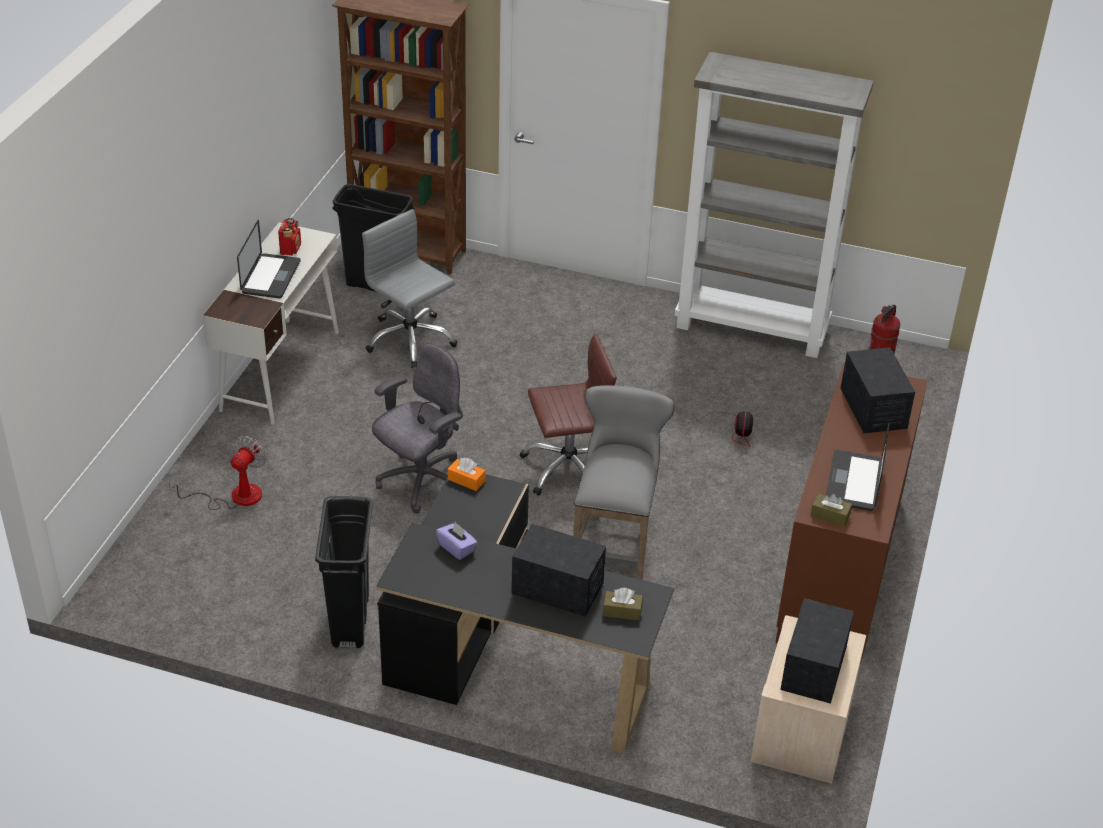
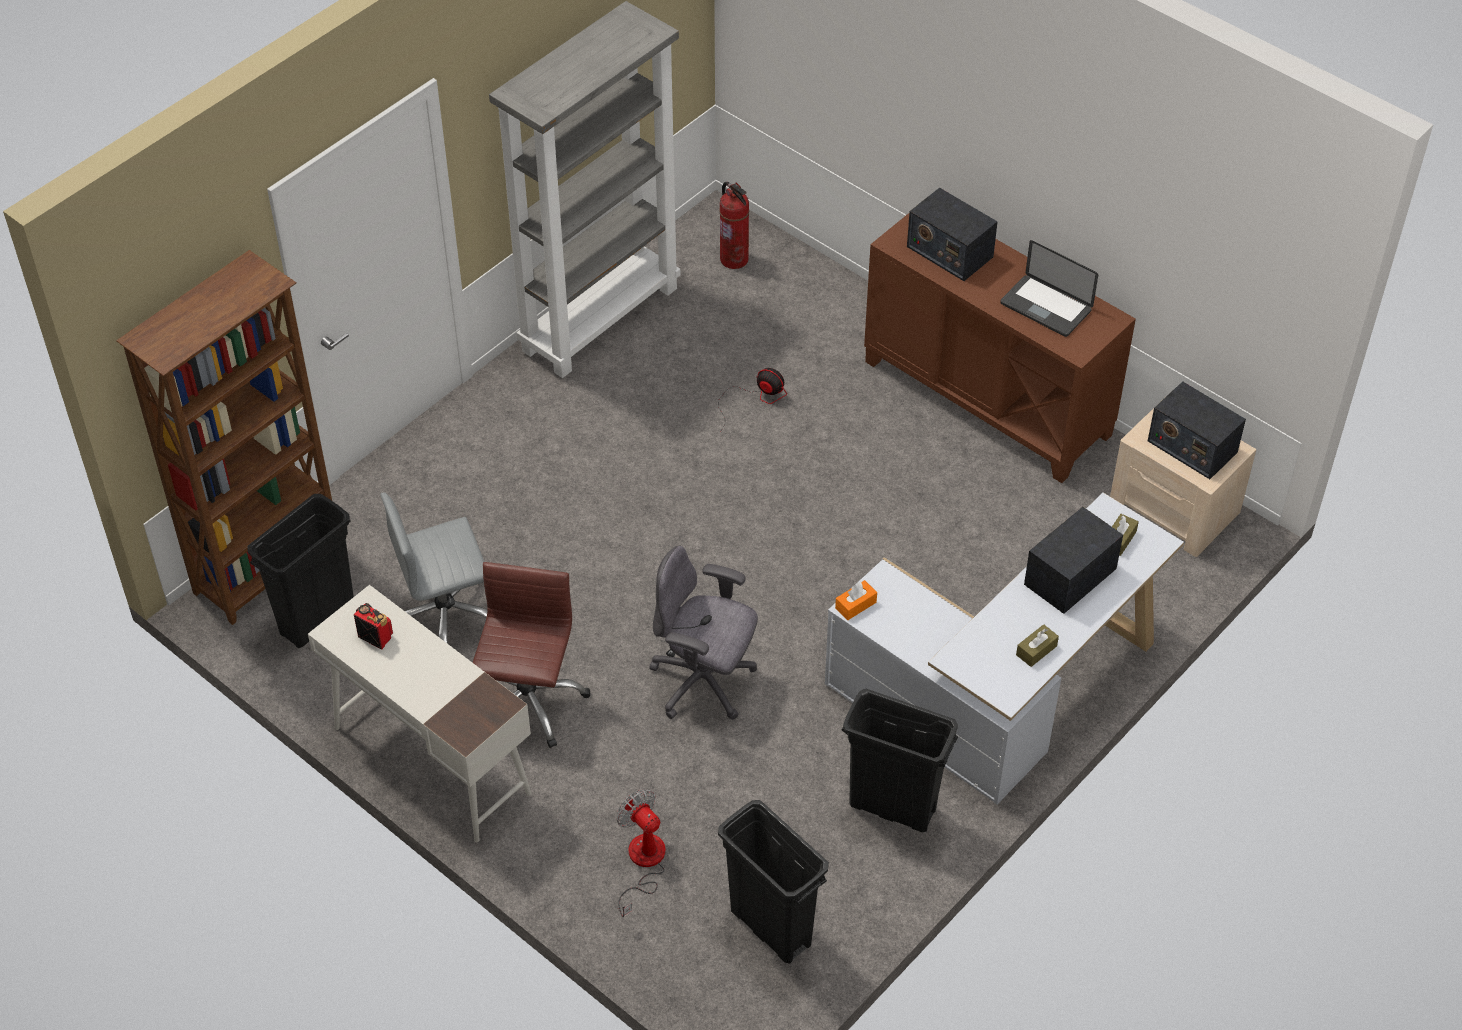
camera: 65 degrees left, 10 degrees up
(202, 581) = (771, 928): none -> black trash can
(271, 277) = (425, 671): laptop -> none
(421, 482) = (704, 683): grey office chair -> grey office chair turned 45 degrees counterclockwise
(457, 548) = (983, 636): purple tissue box -> none
(506, 659) = (1000, 693): black desk -> white desk
(568, 468) = (745, 550): brown office chair -> brown office chair (527, 702)
(614, 547) = (882, 554): grey stool -> none
(830, 515) = (1084, 341): brown tissue box -> brown tissue box (1036, 650)
(873, 408) = (949, 251): radio -> radio turned 150 degrees counterclockwise

